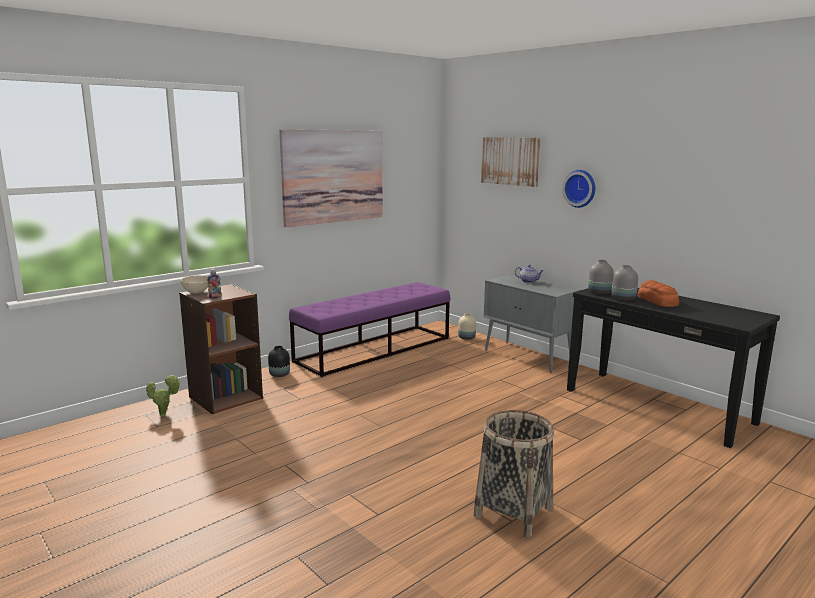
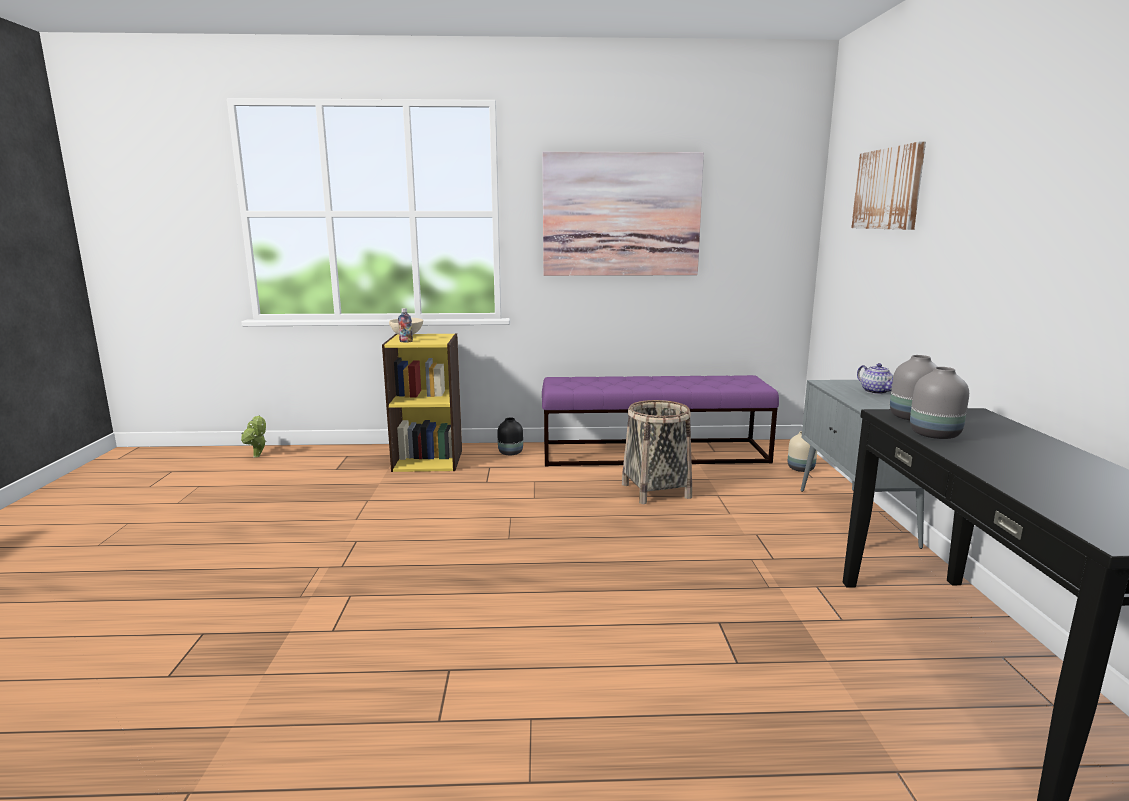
camera: 40 degrees right, 0 degrees up
(164, 415) = (359, 461): potted plant -> potted plant (257, 457)
(225, 397) = (428, 460): brown bookcase -> yellow bookcase
(513, 511) = (463, 709): basket -> basket (656, 491)
(580, 188) = (968, 227): wall clock -> none
(657, 301) = (1006, 452): bread -> none

